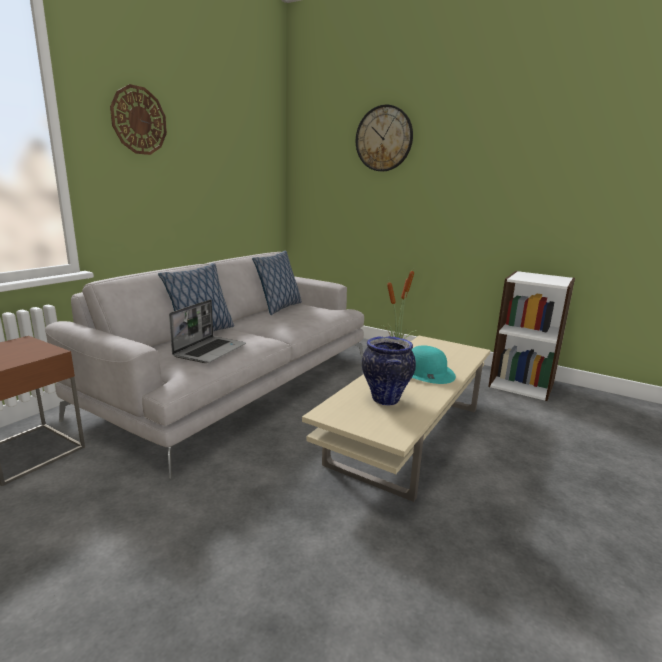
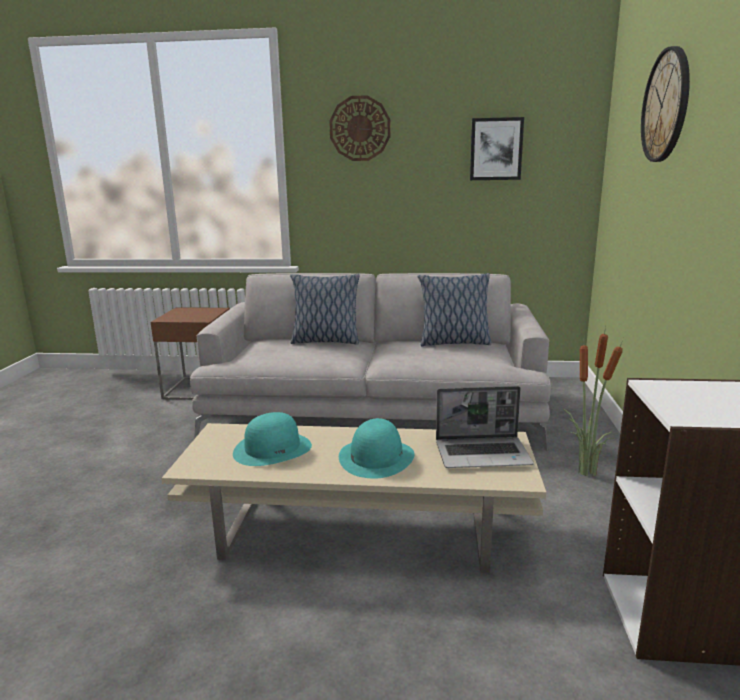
camera: 65 degrees right, 0 degrees up
(210, 350) = (285, 354): laptop -> laptop (483, 454)
(235, 155) = (496, 149): none -> picture
(385, 399) = (272, 449): vase -> turquoise hat

